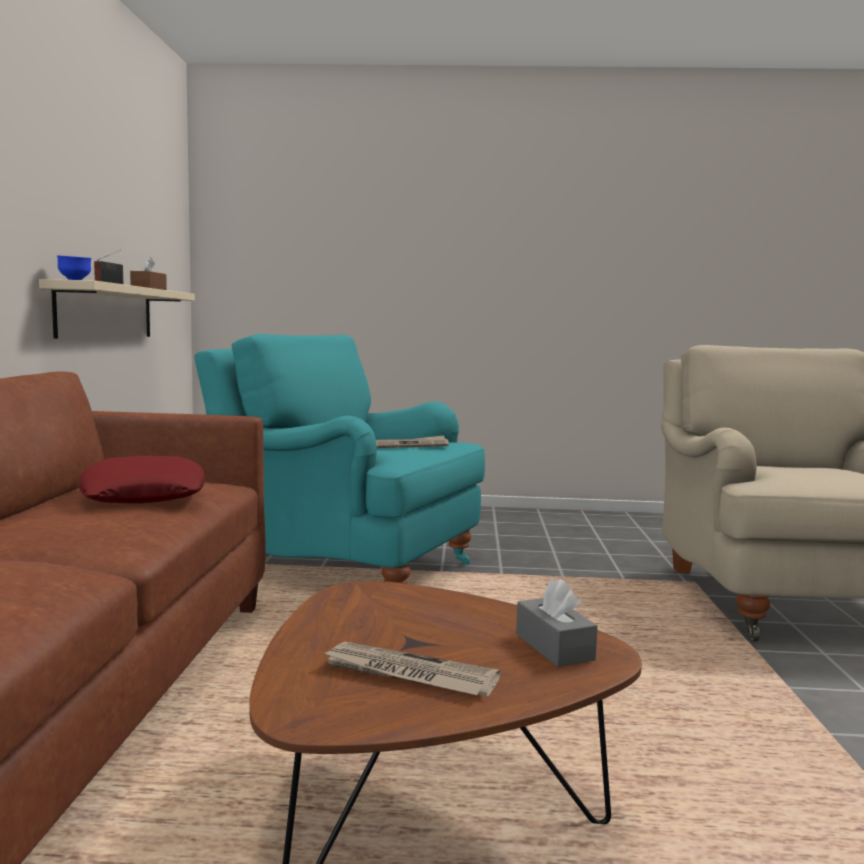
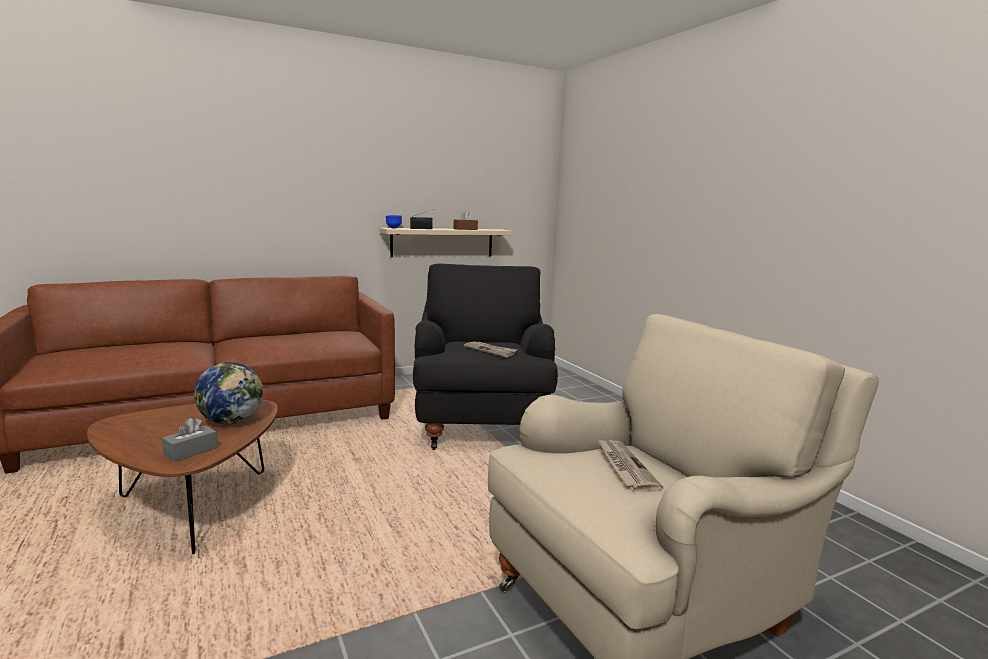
camera: 60 degrees right, 5 degrees up
(143, 494) = (312, 339): red pillow -> none
(346, 565) = (481, 421): turquoise armchair -> black armchair
(408, 674) = (151, 430): newspaper -> newspaper (624, 467)
(428, 612) = (232, 421): none -> globe

